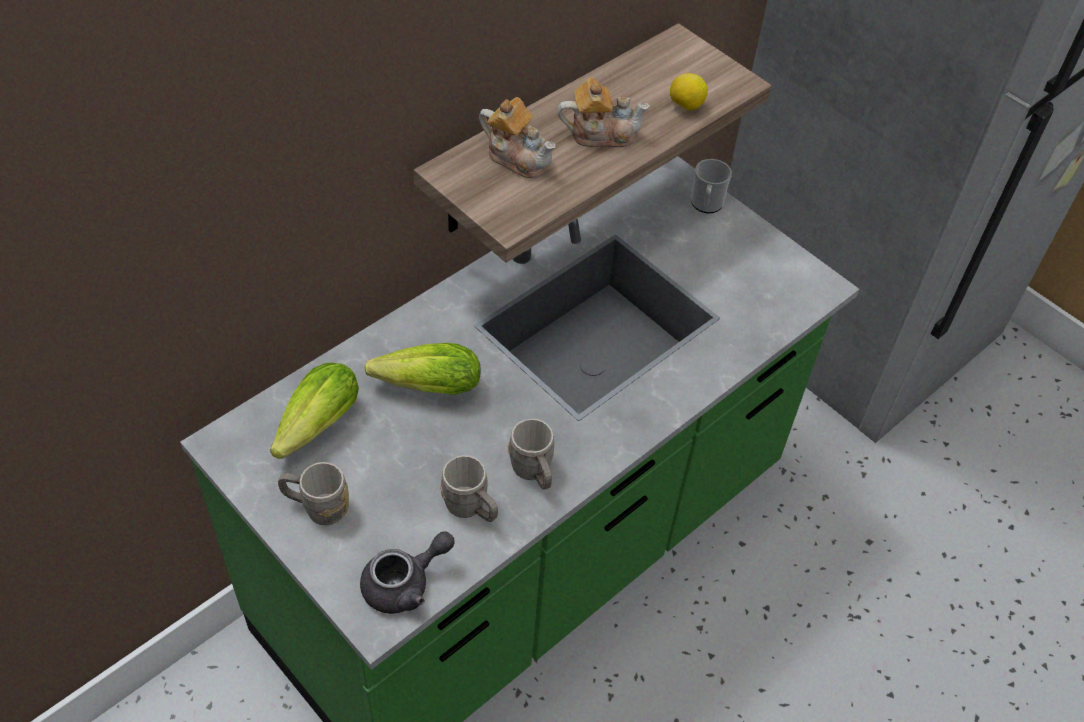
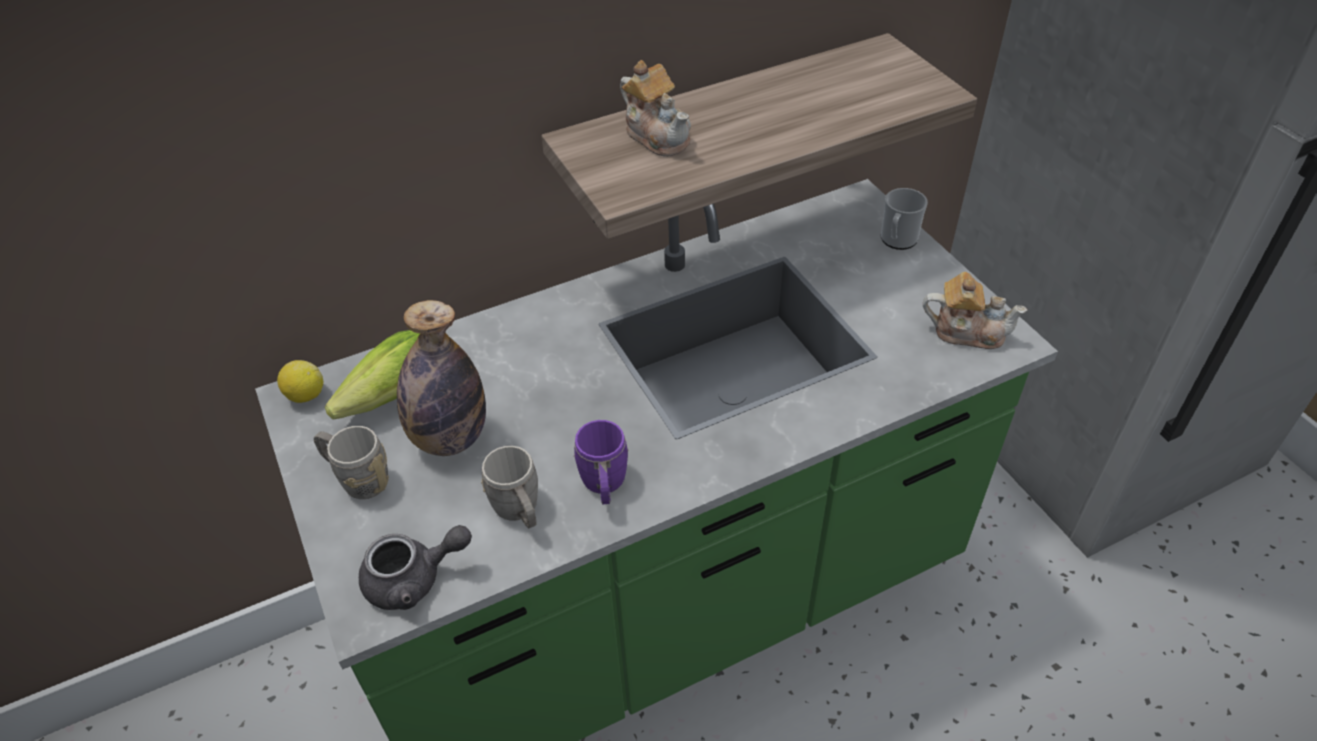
camera: 20 degrees right, 5 degrees down
(384, 455) = (450, 438): none -> bottle
(423, 386) = (520, 375): lettuce -> none
(534, 473) = (604, 486): grey mug -> purple mug
(601, 133) = (759, 123): teapot -> teapot (967, 331)
(685, 106) = (867, 107): lemon -> lemon (305, 395)

